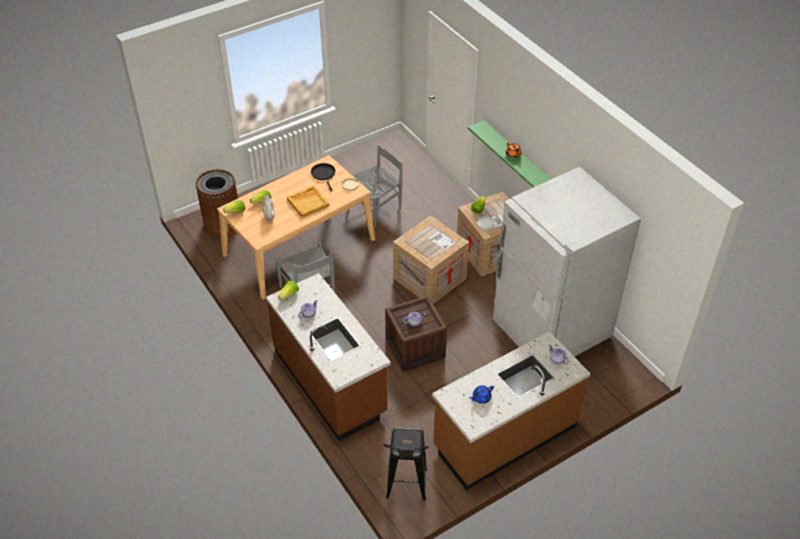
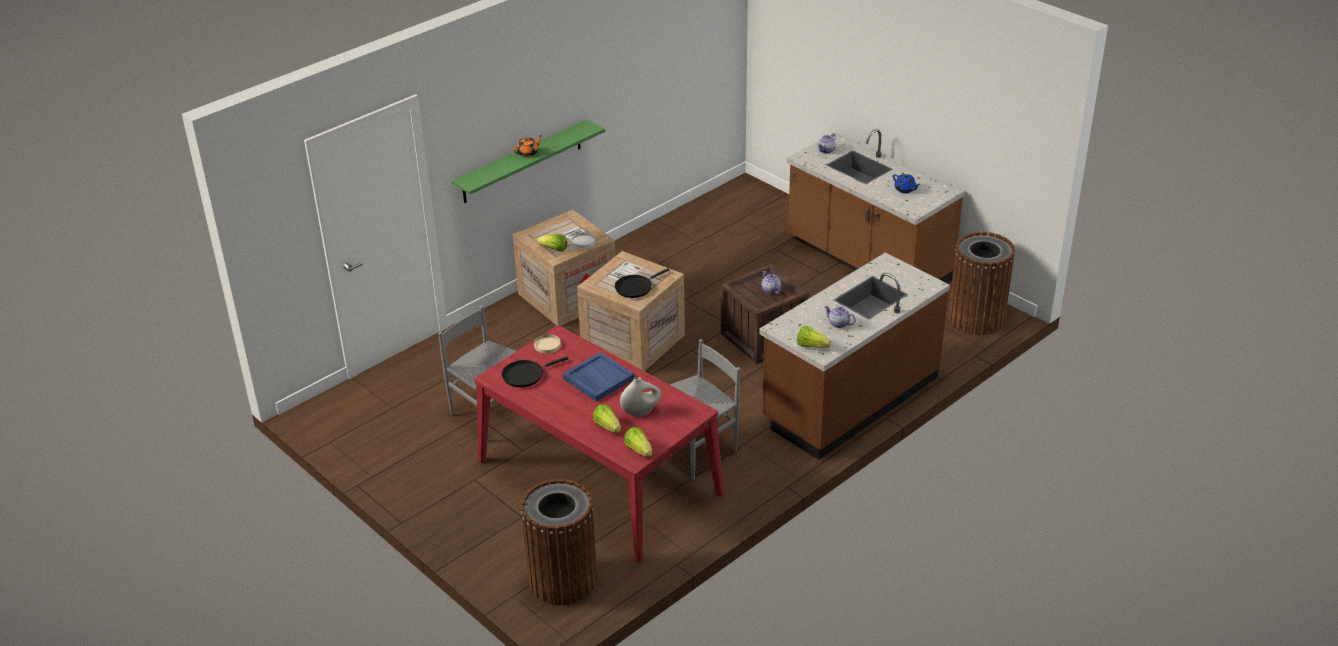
camera: 100 degrees left, 10 degrees down
(299, 247) = (599, 476): beige dining table -> red dining table
(308, 202) = (597, 379): beige tray -> blue tray
(406, 490) = (976, 318): black stool -> brown trash can
(421, 242) = (635, 287): none -> black frying pan
(552, 329) = (693, 242): white fridge -> none

